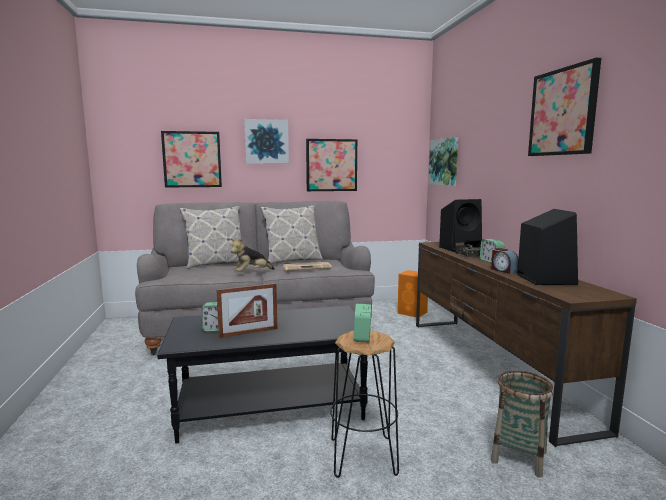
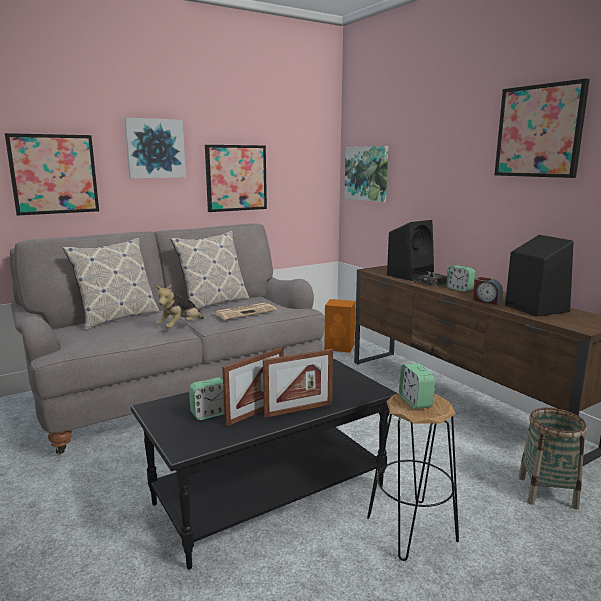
camera: 20 degrees left, 5 degrees up
(282, 335) = (298, 410): none -> picture frame

